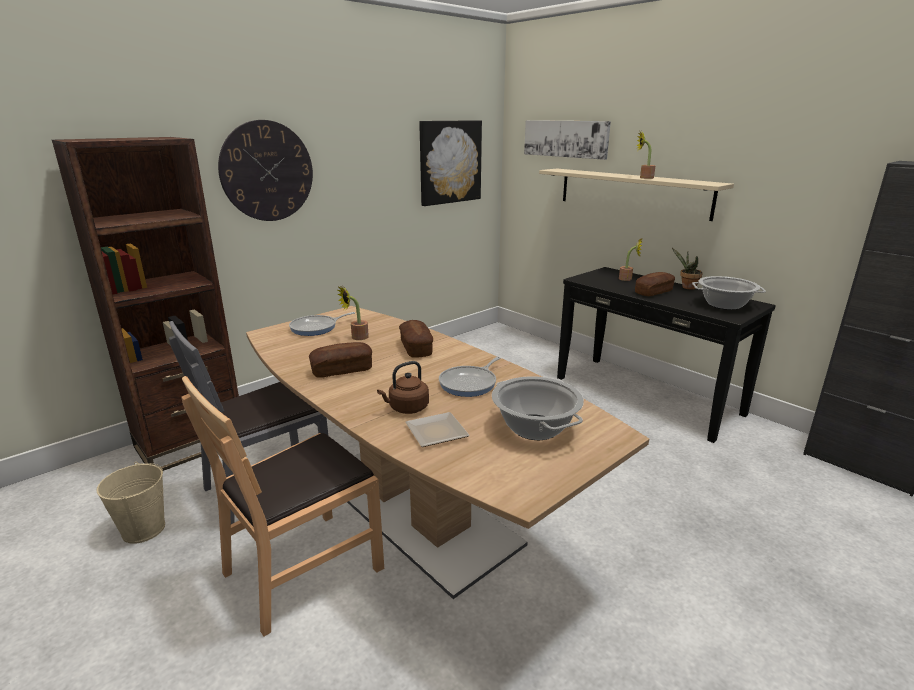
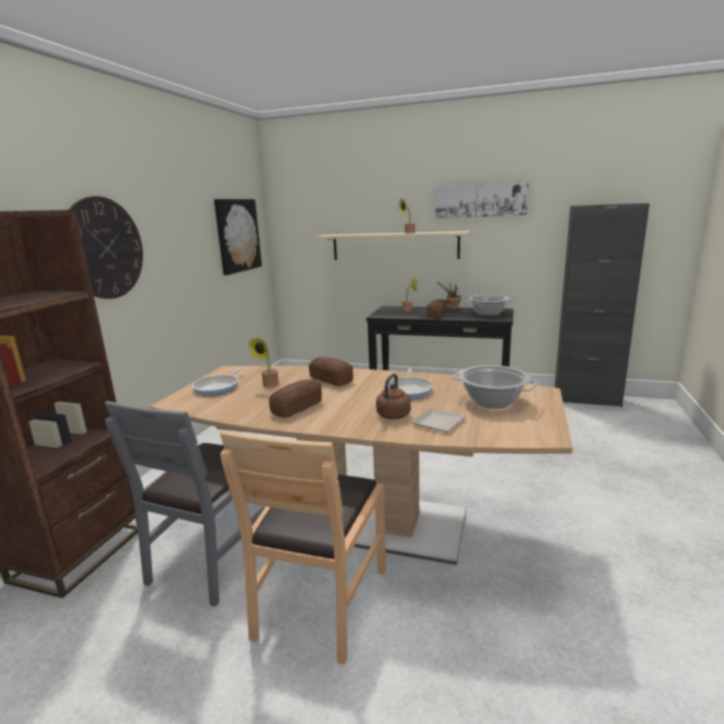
camera: 30 degrees left, 5 degrees down
(143, 529) = (113, 647): beige bucket -> none
(565, 138) = (330, 210): picture -> picture (480, 201)

